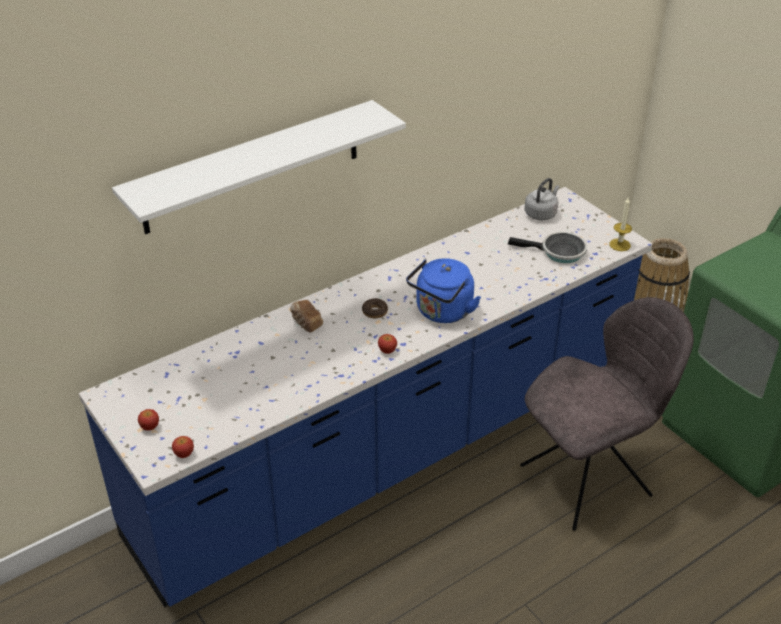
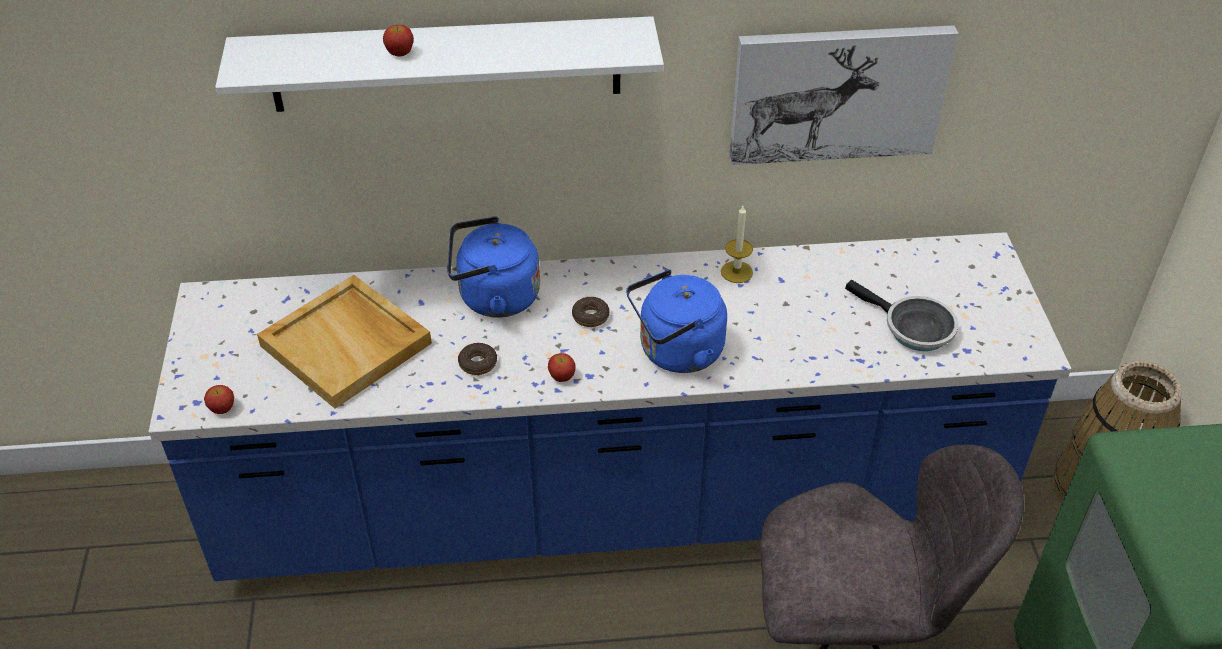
camera: 30 degrees right, 5 degrees up
(150, 427) = (216, 358): apple -> apple (400, 53)
(234, 384) = (347, 344): none -> beige tray
(305, 323) = (494, 297): bread -> blue kettle
(329, 363) = (478, 363): none -> donut
(472, 122) = (837, 93): none -> picture
(541, 213) = (935, 260): grey kettle -> none
(619, 245) = (1016, 351): candle -> candle (736, 272)

